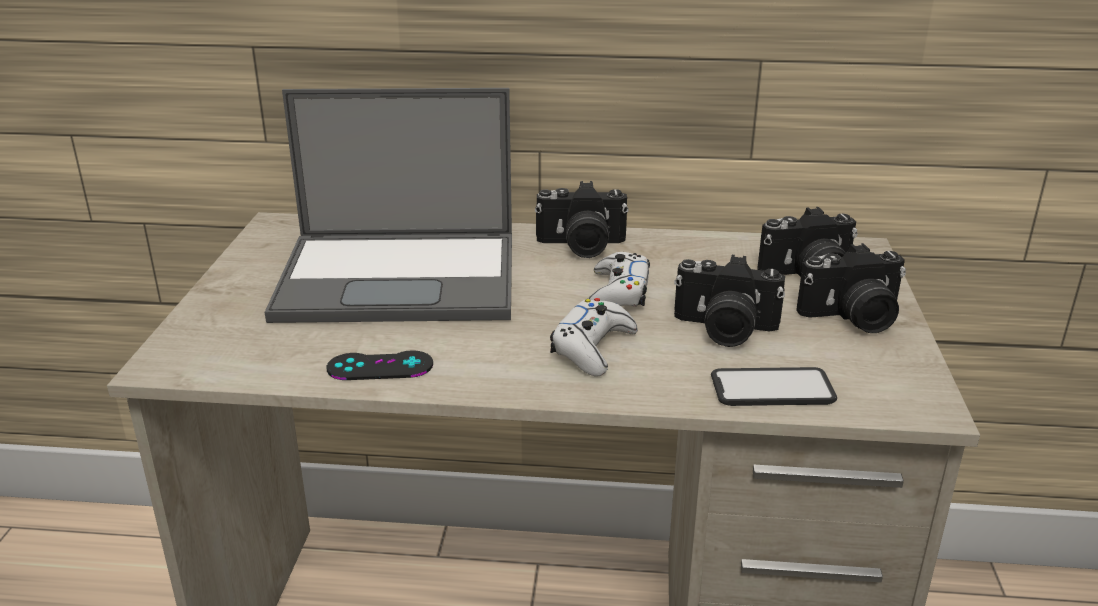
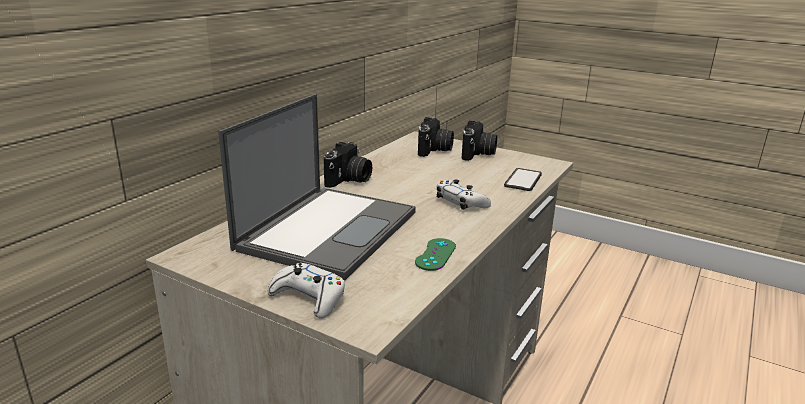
camera: 65 degrees left, 5 degrees down
(380, 366) = (435, 254): black game controller -> green game controller
(618, 294) = (412, 185): white game controller -> white game controller (308, 298)
(724, 330) = (467, 175): camera -> none

